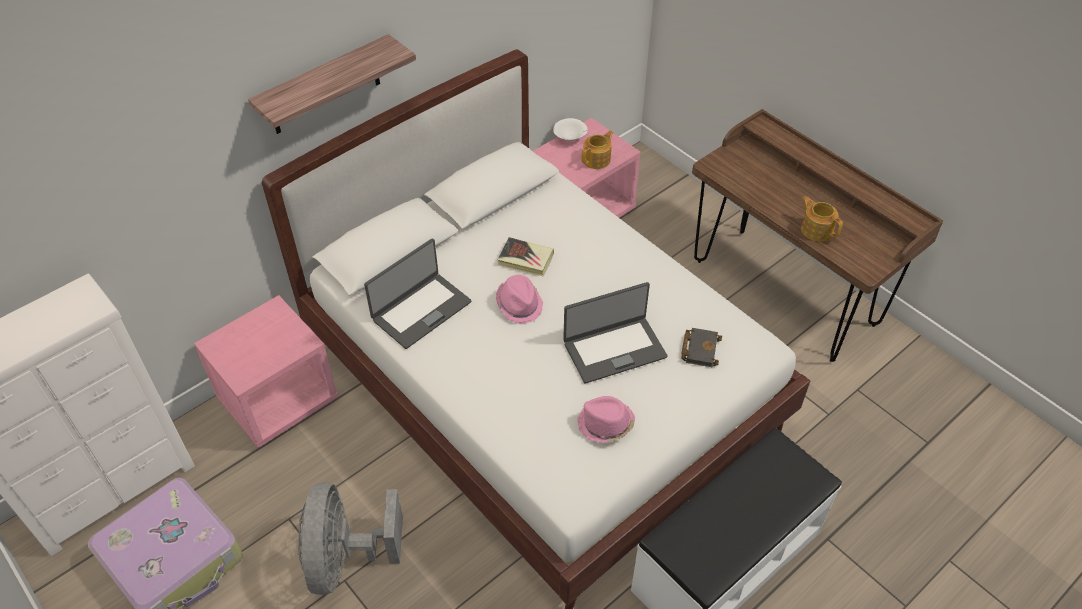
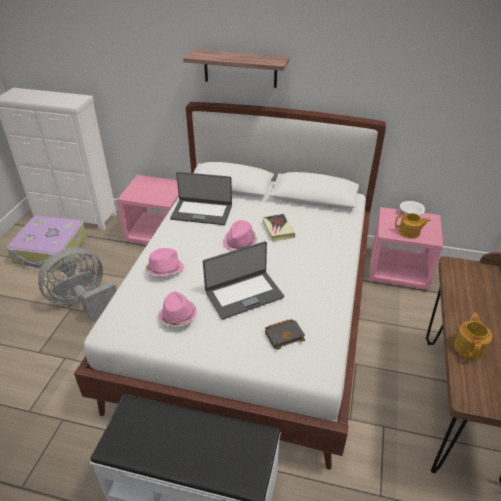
camera: 55 degrees right, 10 degrees down
(509, 401) = (164, 270): none -> pink hat
(614, 349) = (244, 294): laptop -> laptop turned 60 degrees counterclockwise

